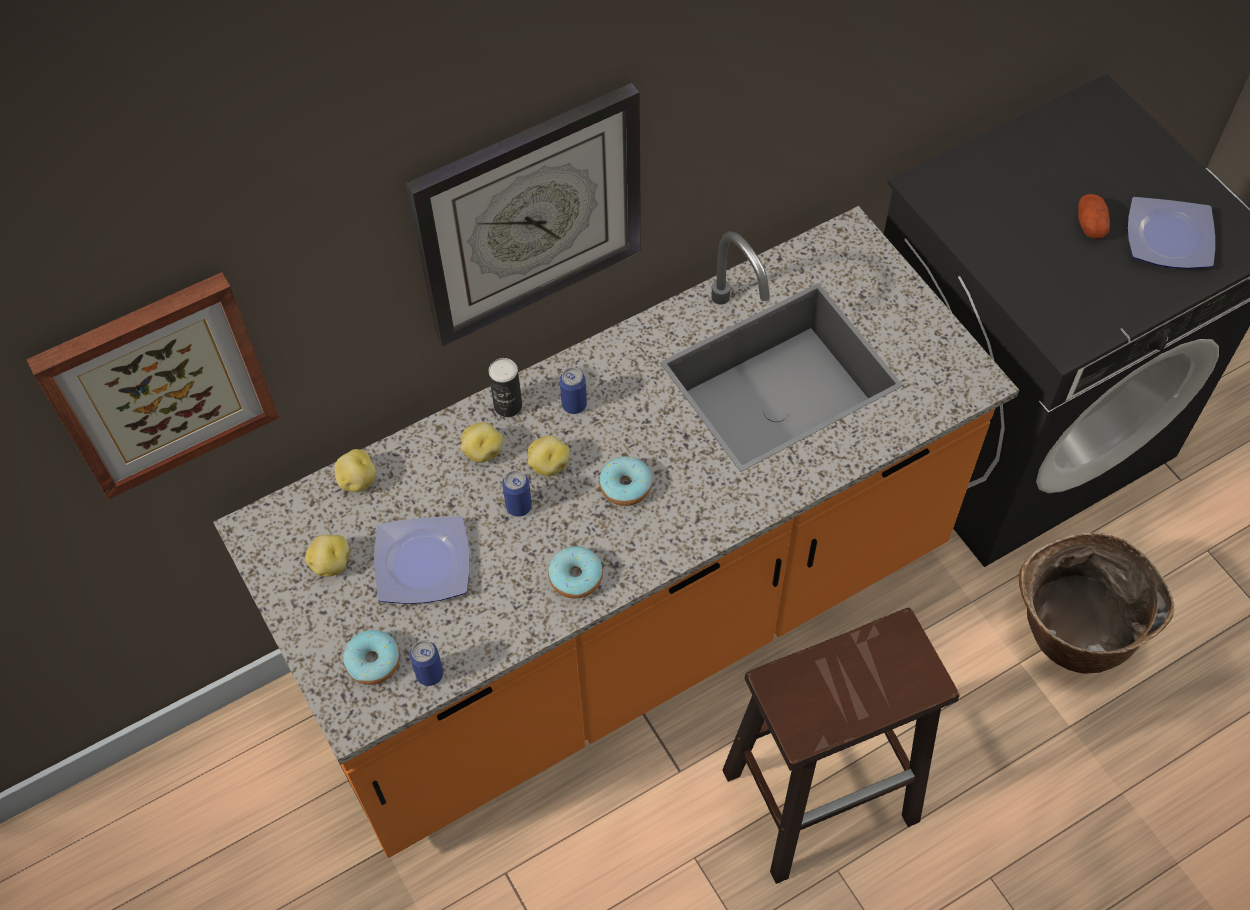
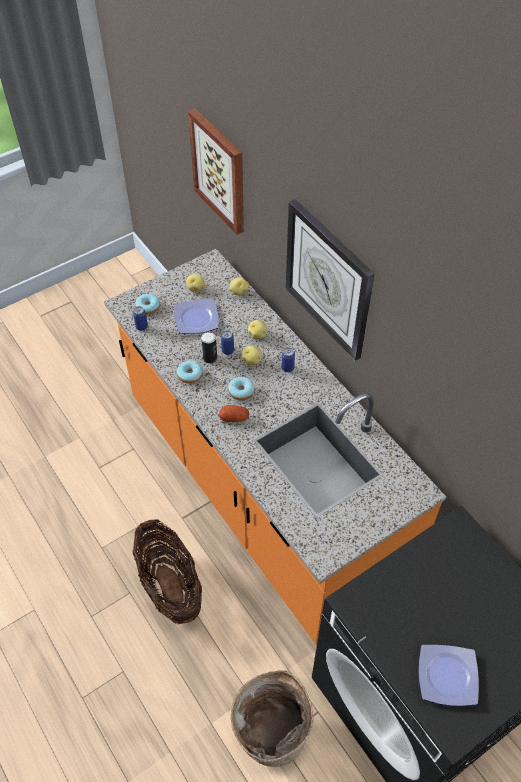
camera: 85 degrees right, 5 degrees down
(508, 405) = (284, 342): can -> can (210, 358)
(822, 794) = (170, 585): brown stool -> basket
(1090, 224) = (449, 624): potato -> potato (234, 418)

